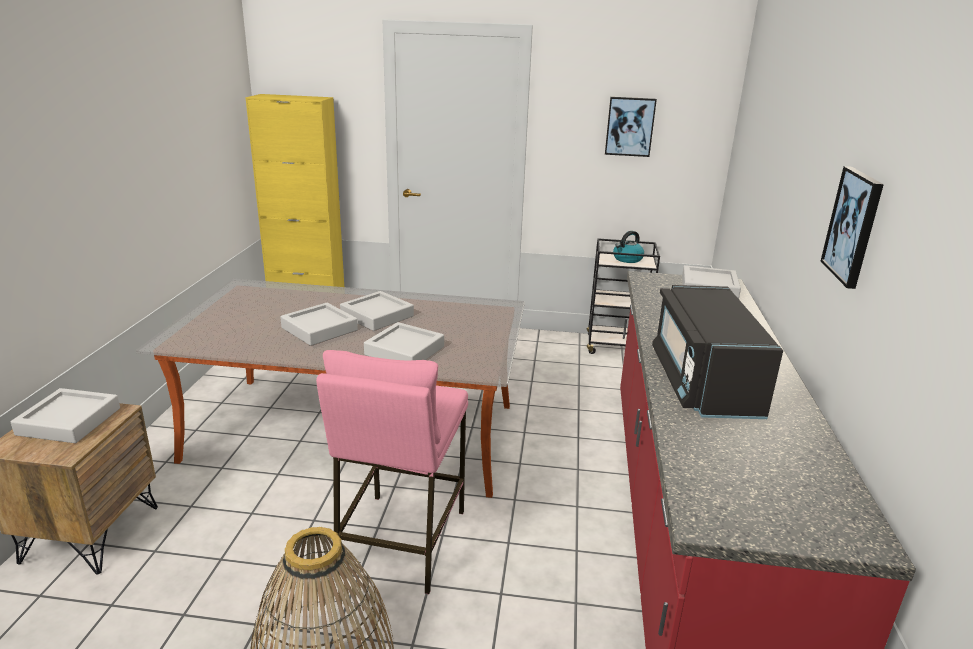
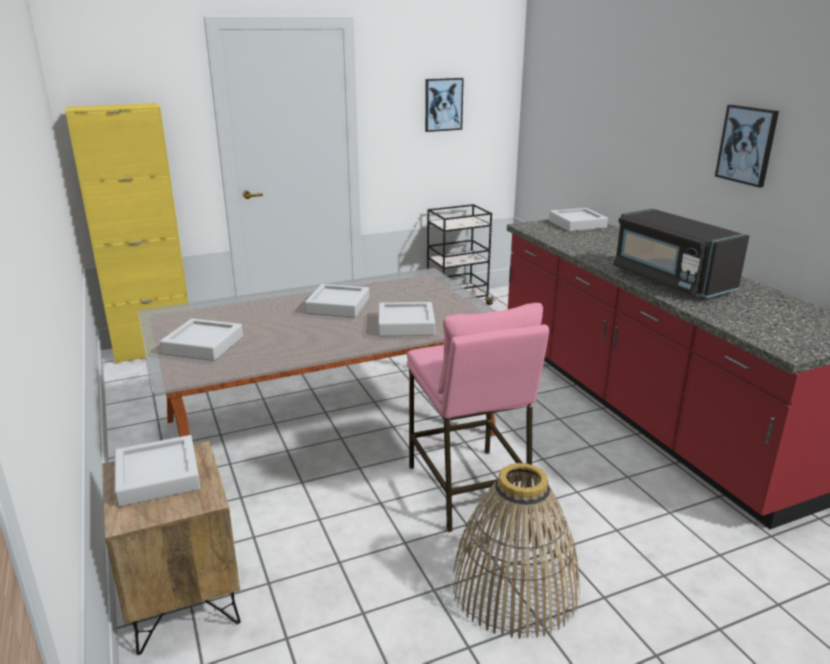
camera: 30 degrees left, 0 degrees up
(319, 329) = (306, 328): grey tray -> grey tray (203, 345)
(627, 259) = (460, 222): kettle -> none

